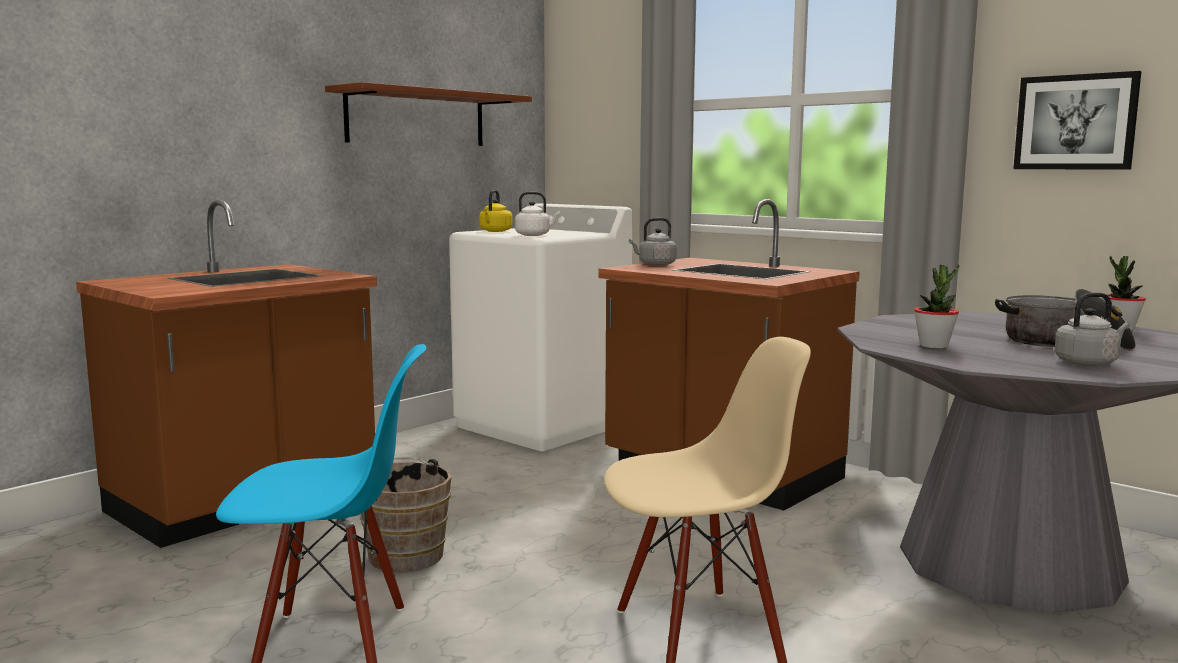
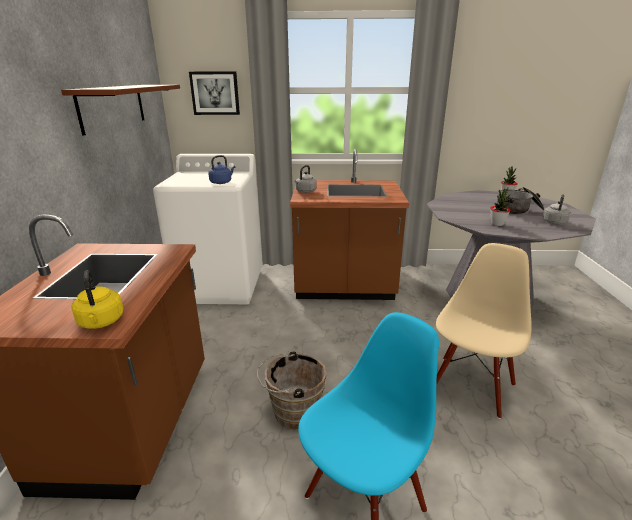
camera: 40 degrees left, 15 degrees up
(495, 231) = (181, 180): yellow kettle -> yellow kettle (101, 322)
(534, 235) = (222, 182): white kettle -> blue kettle
(1075, 122) = (483, 106): picture -> picture (215, 93)

